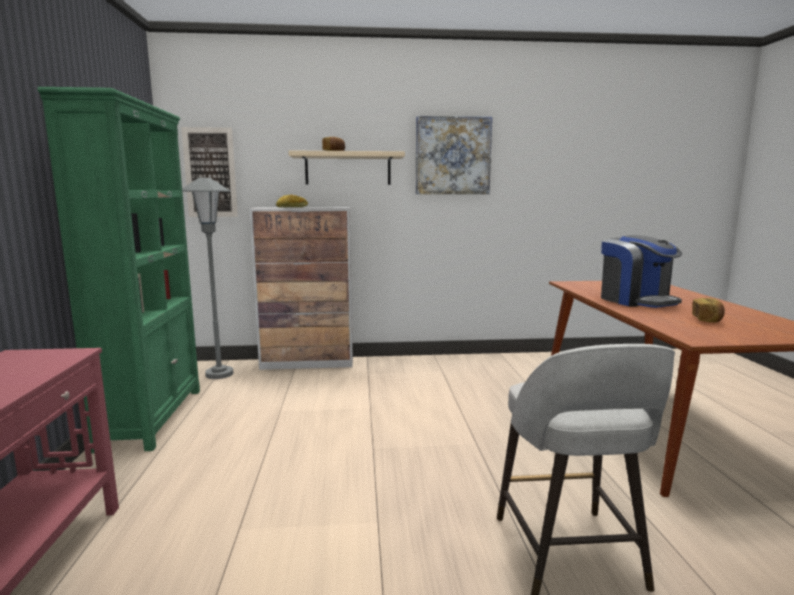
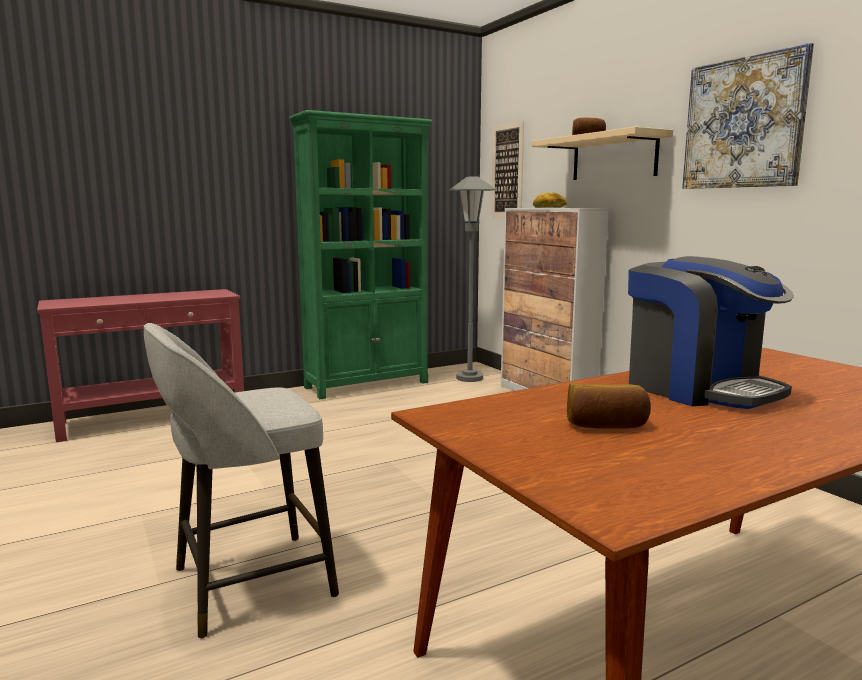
camera: 65 degrees right, 0 degrees up
(636, 300) = (698, 389): coffee machine -> coffee machine turned 75 degrees counterclockwise

